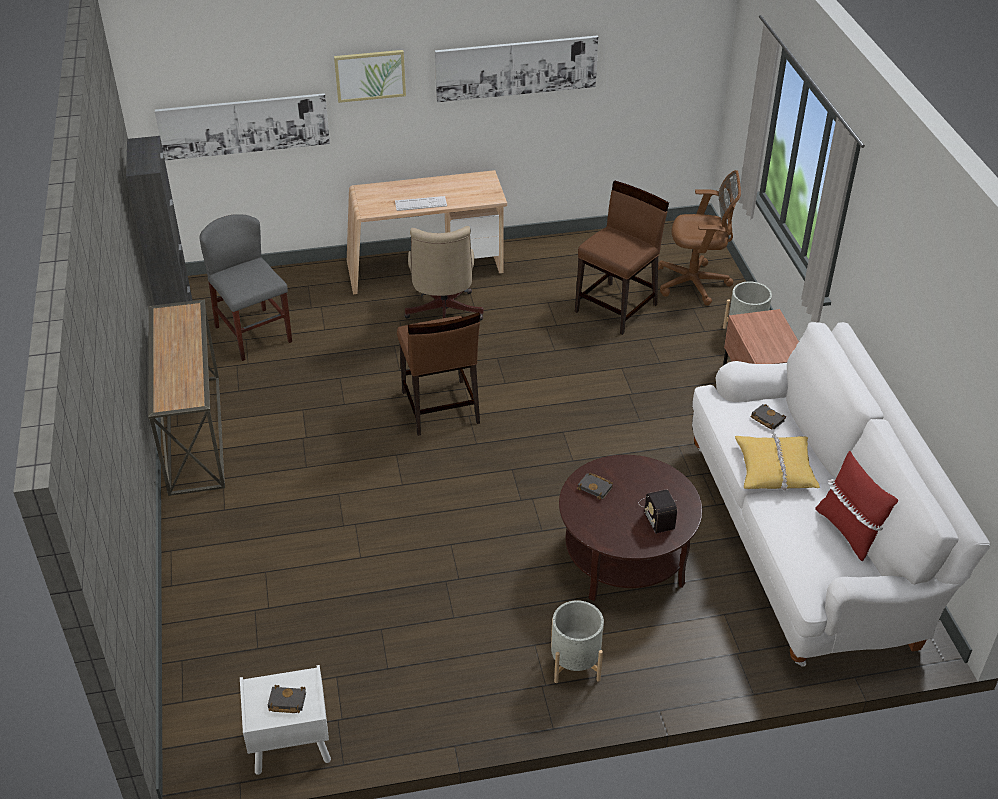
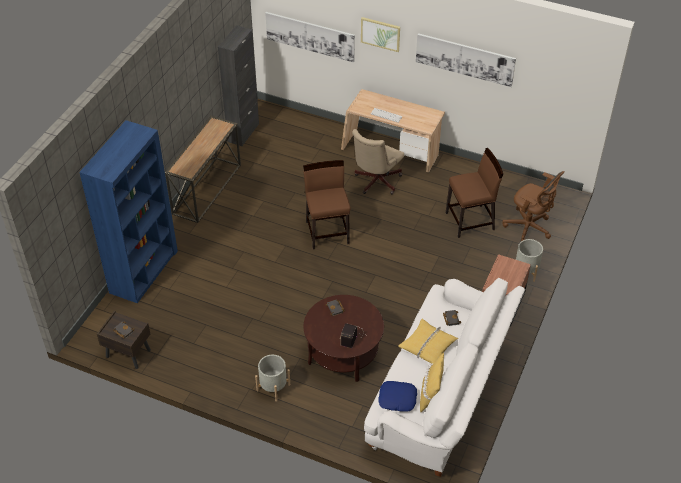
camera: 35 degrees right, 5 degrees up
(199, 603) = (144, 271): none -> blue bookcase
(253, 334) = (275, 149): grey chair -> none
(290, 746) = (127, 353): white nightstand -> brown nightstand
(440, 408) = (327, 232): brown chair -> brown chair turned 150 degrees clockwise
(815, 561) = (397, 399): none -> blue pillow
(848, 531) = (430, 395): red pillow -> yellow pillow

